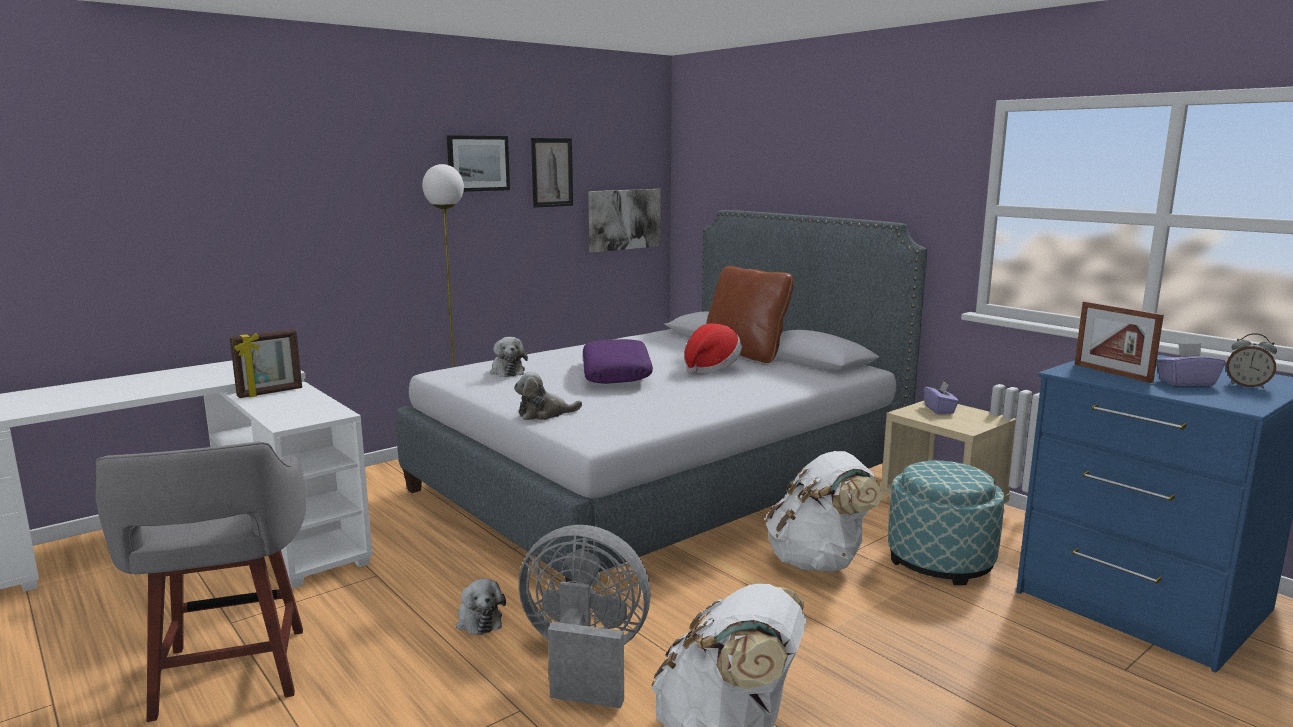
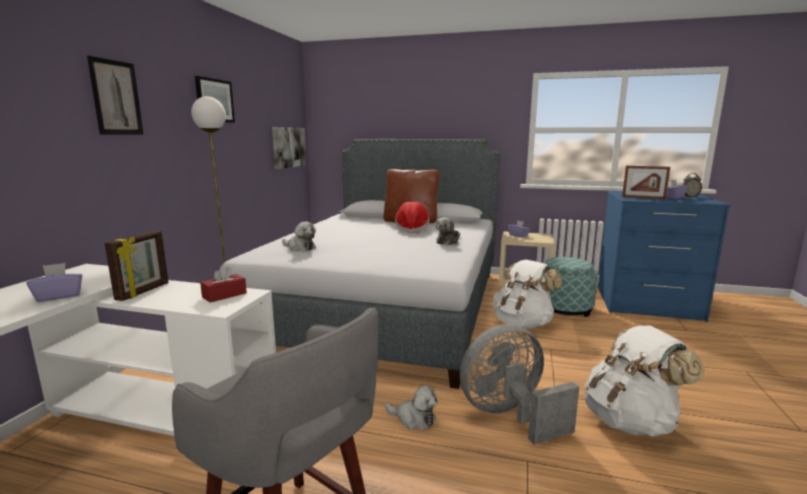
camera: 35 degrees left, 0 degrees up
(198, 383) = (59, 296): none -> purple tissue box
(315, 411) = (224, 295): none -> red tissue box
(544, 414) = (385, 266): plush toy -> plush toy (448, 241)
(552, 172) = (253, 112): picture -> picture (116, 97)
(617, 374) = (370, 239): purple pillow -> none

